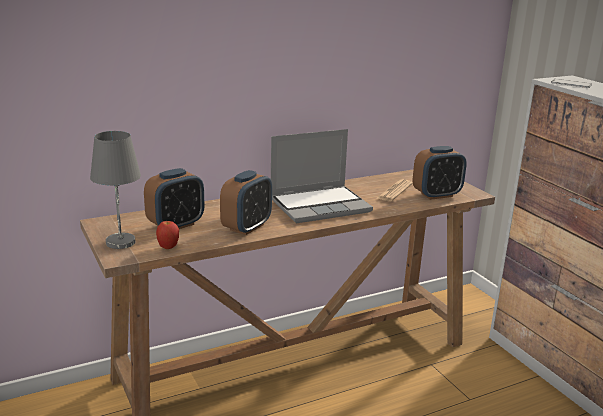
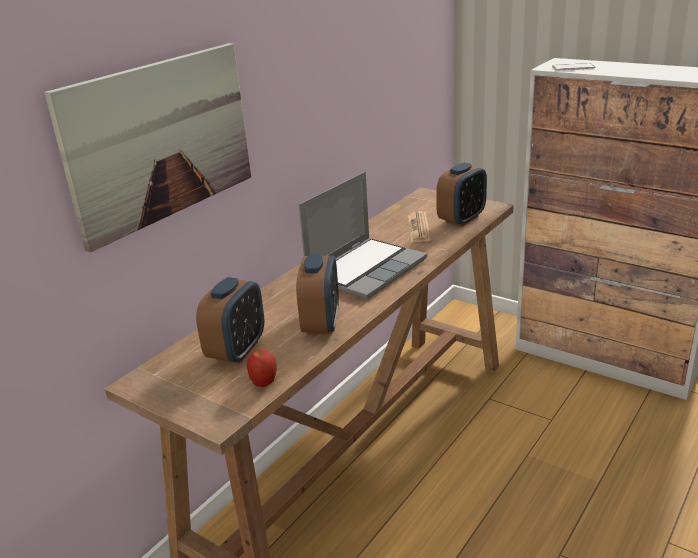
camera: 25 degrees left, 5 degrees up
(120, 242) = (195, 399): grey table lamp -> none
(165, 60) = (161, 140): none -> picture

